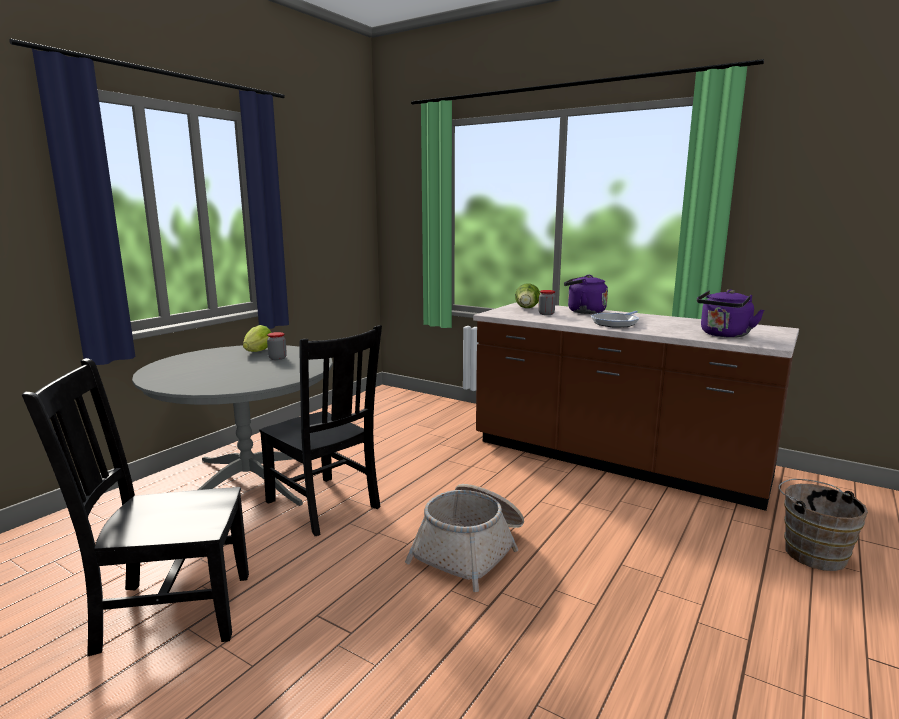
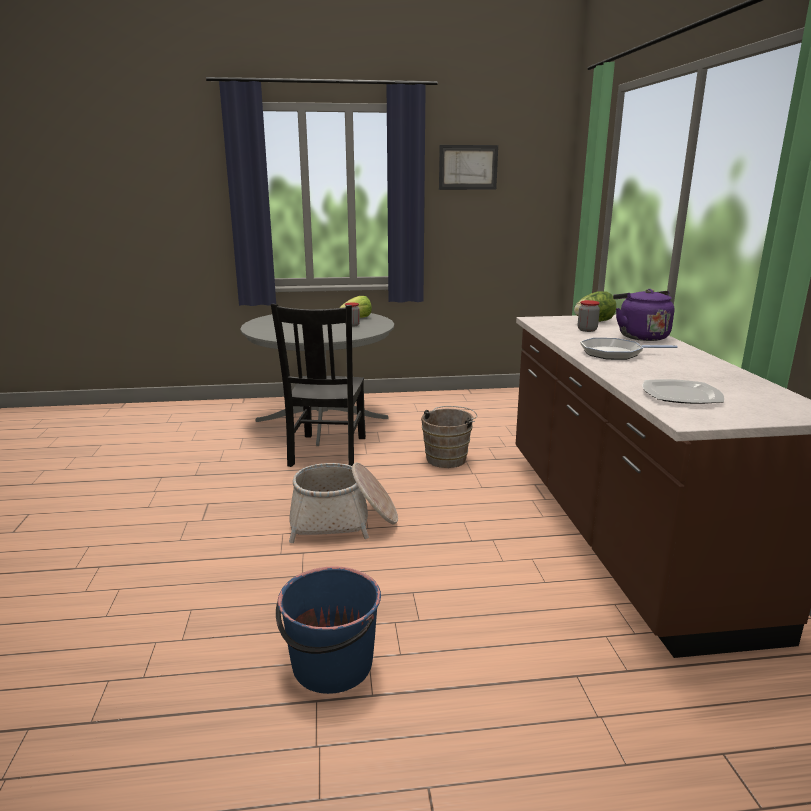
camera: 50 degrees right, 5 degrees up
(170, 611) = (170, 466): black chair -> none
(306, 184) = (468, 167): none -> picture
(698, 645) = (331, 666): none -> blue bucket
(724, 335) = (680, 395): purple kettle -> plate
(811, 552) = (616, 712): brown bucket -> brown bucket (448, 458)

